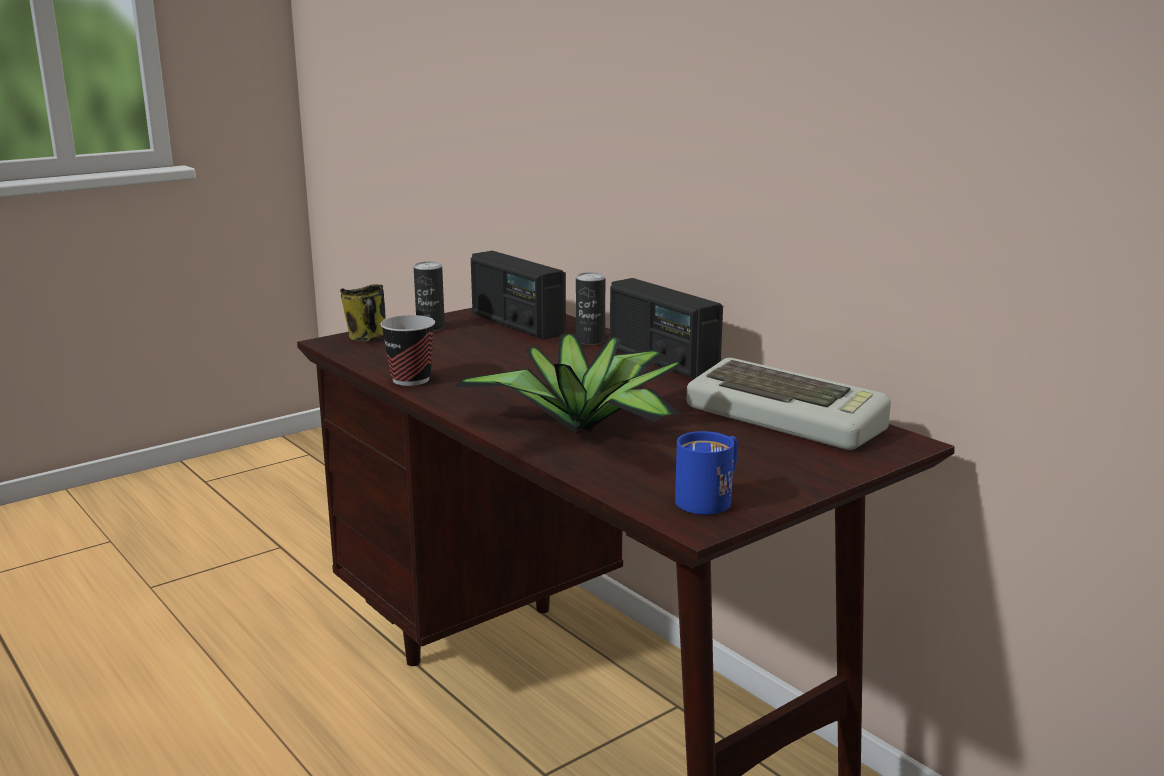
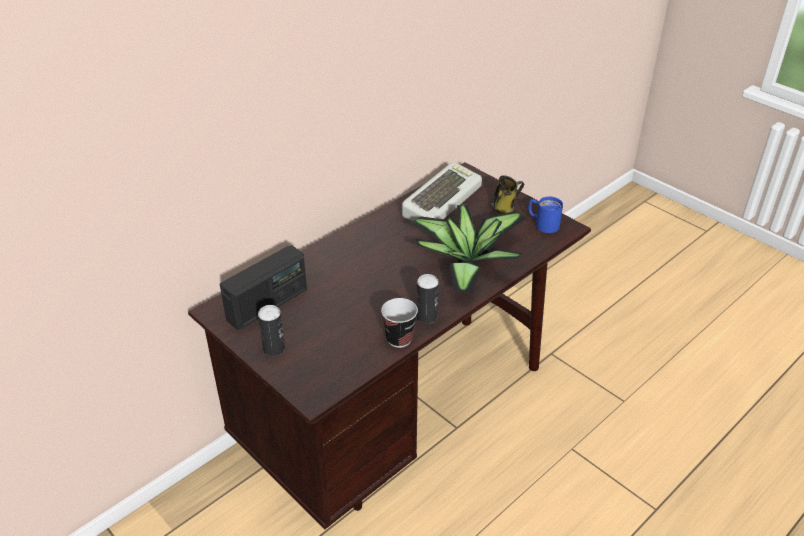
camera: 95 degrees left, 20 degrees up
(368, 338) = (303, 379): mug -> mug (504, 208)
(590, 341) = (310, 268): can -> can (426, 317)
(662, 361) = (352, 239): radio -> none

